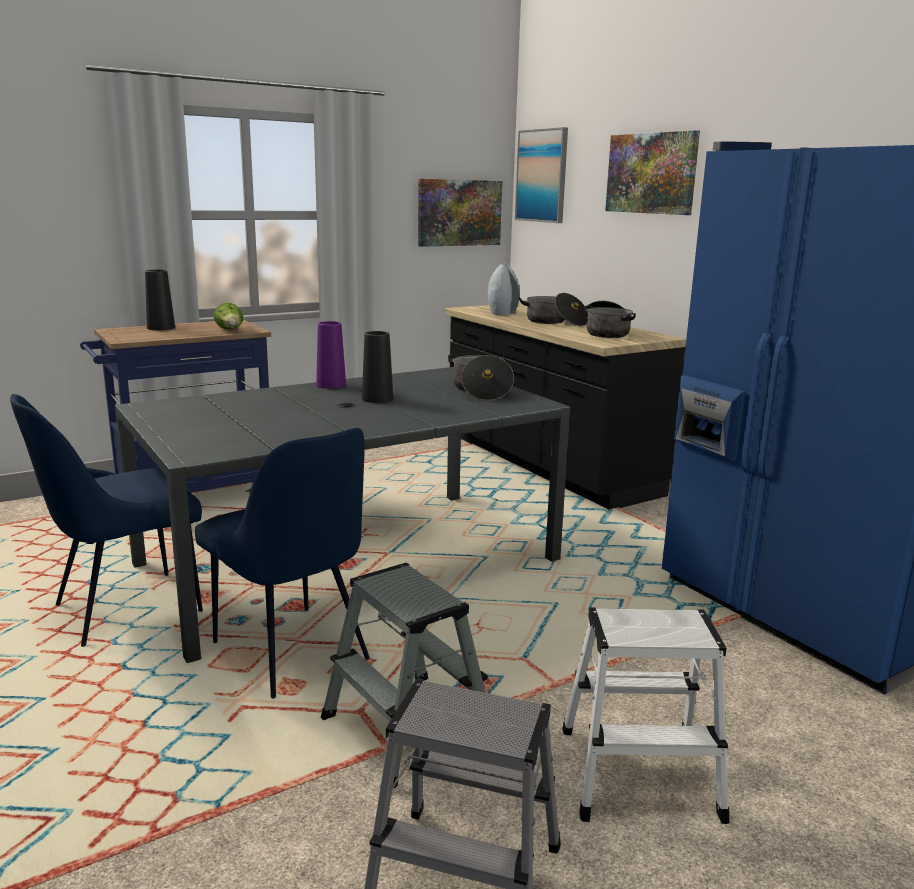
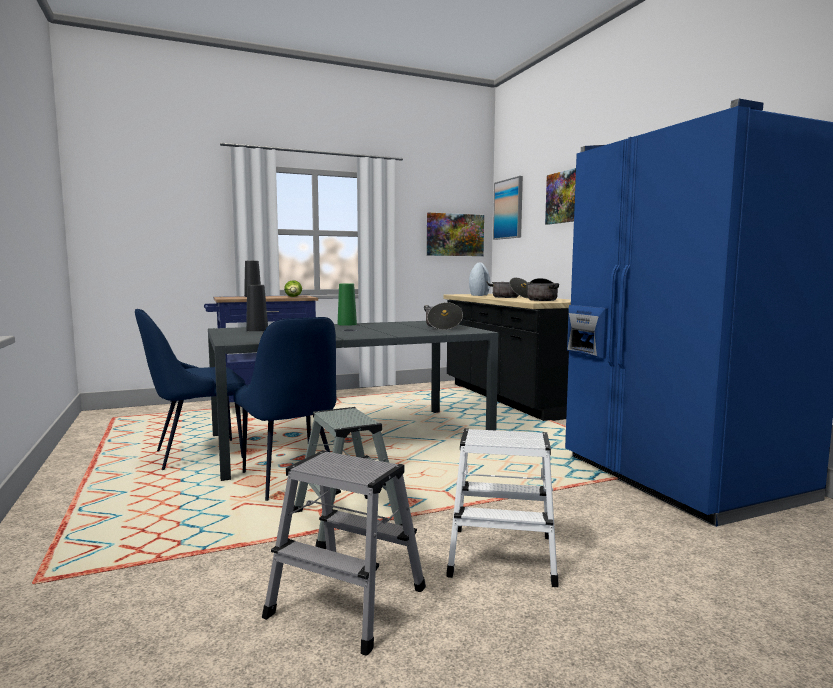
camera: 10 degrees right, 10 degrees down
(331, 385) = (347, 324): purple vase -> green vase
(377, 399) = (371, 328): black vase -> black vase (257, 330)

